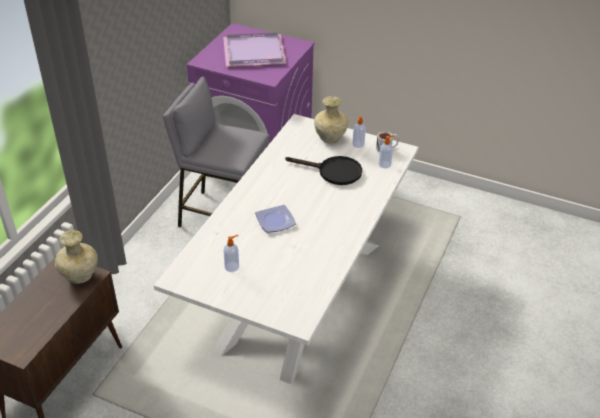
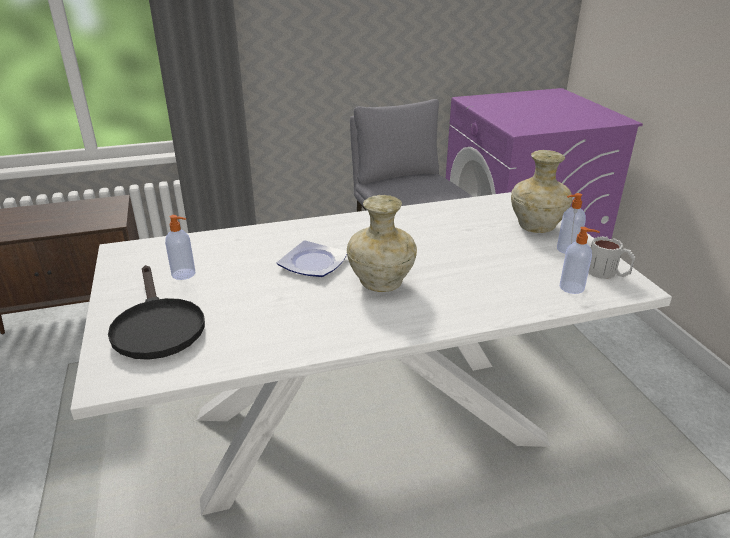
camera: 50 degrees right, 10 degrees down
(80, 276) = (103, 216): beige vase -> beige vase (381, 284)
(253, 53) = (541, 109): purple tray -> none
(333, 172) = (478, 258): black frying pan -> black frying pan (156, 326)

